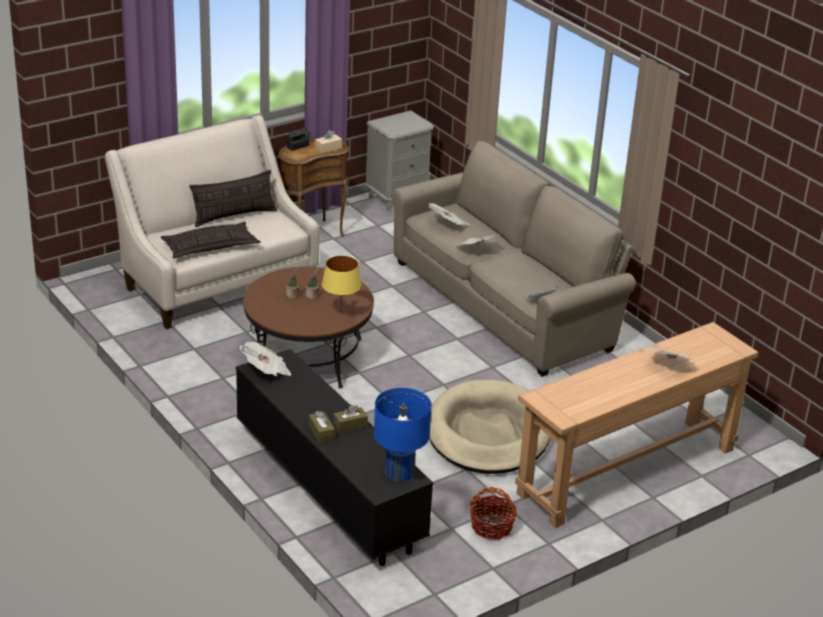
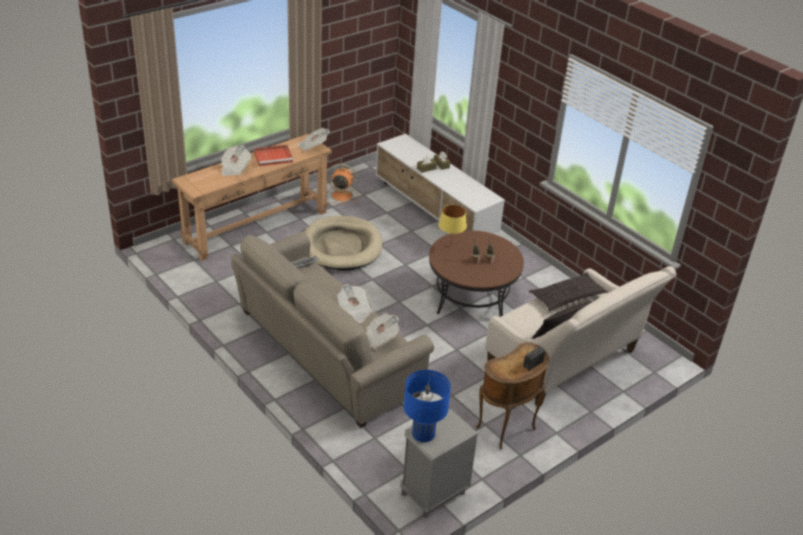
camera: 175 degrees right, 5 degrees up
(266, 371) = (485, 197): newspaper -> newspaper (313, 146)
(328, 148) = (503, 363): beige tissue box -> none
(328, 488) = (434, 212): black tv stand -> white tv stand
(399, 472) = (395, 147): blue table lamp -> blue table lamp (423, 433)
(491, 527) = (341, 195): basket -> orange fan
(612, 384) = (274, 157): none -> red tray

